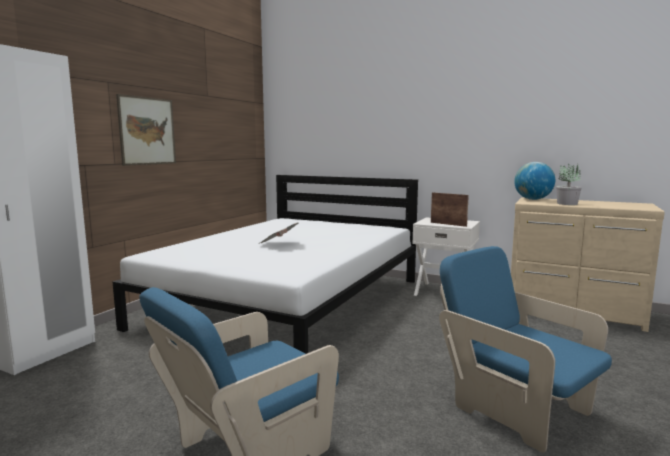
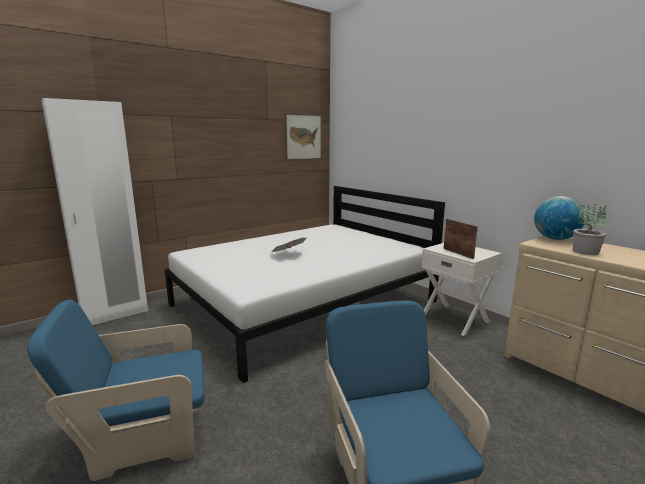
camera: 25 degrees right, 5 degrees up
(147, 131) = (206, 152): picture -> picture (303, 137)

